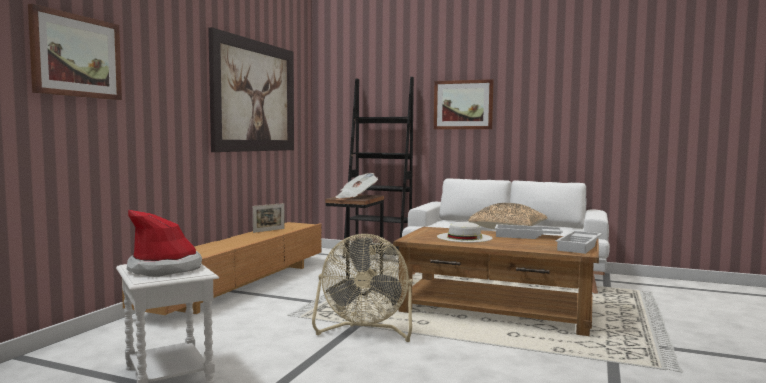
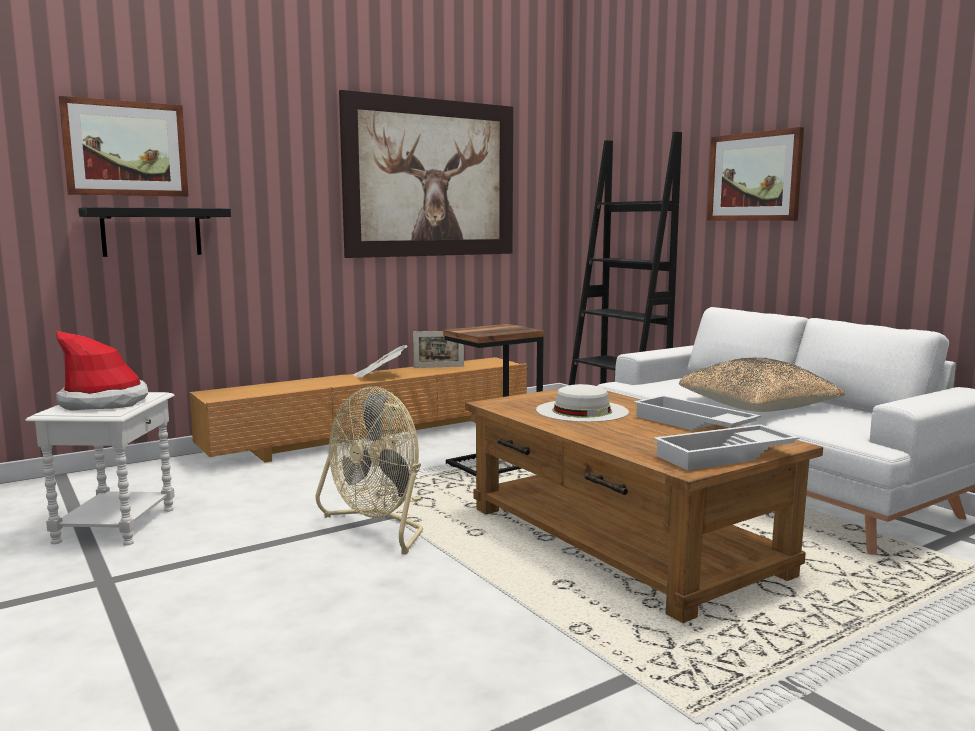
camera: 35 degrees right, 5 degrees up
(93, 128) = (151, 232): none -> black shelf
(356, 197) = (491, 330): newspaper -> newspaper (379, 376)

